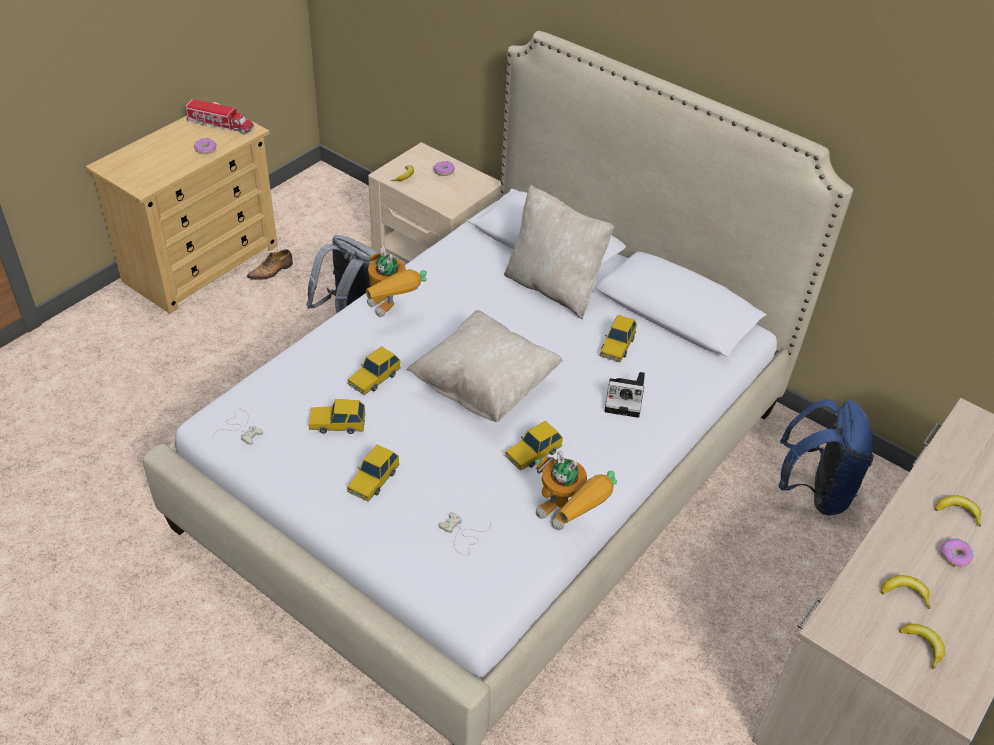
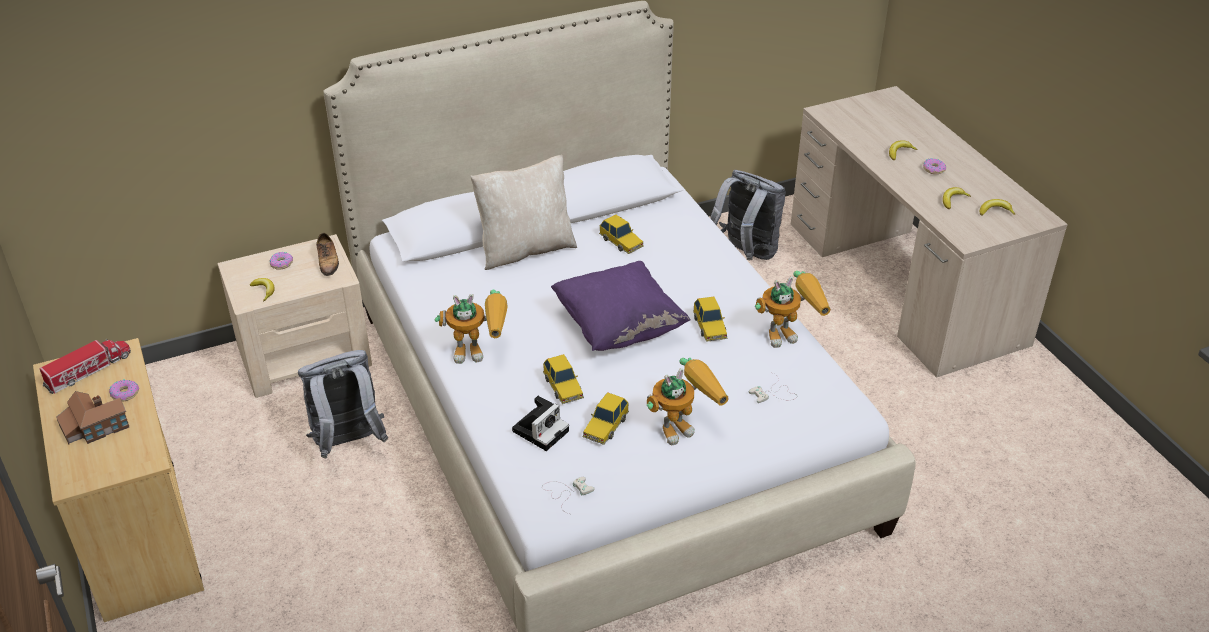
camera: 60 degrees left, 5 degrees down
(165, 151) = (94, 426): none -> toy house
(272, 271) = (212, 483): shoe -> shoe (328, 261)
(373, 480) = (684, 425): toy car -> toy robot
(484, 387) = (618, 327): beige pillow -> purple pillow
(625, 399) = (684, 259): camera -> camera (541, 429)
(815, 491) = (745, 254): blue backpack -> grey backpack

